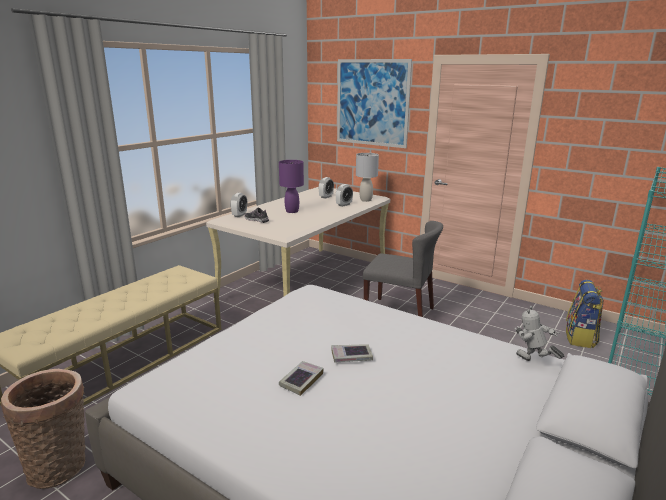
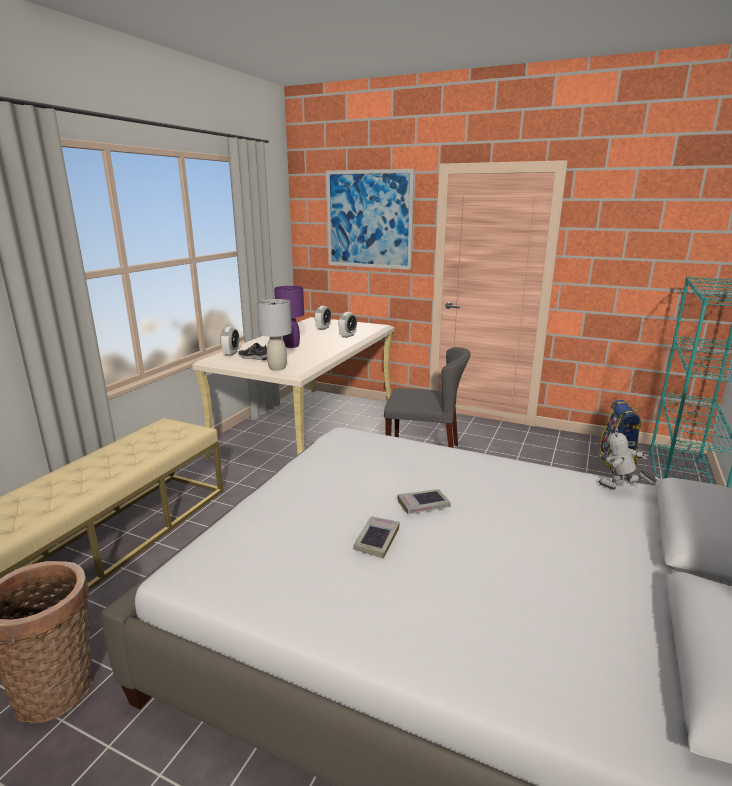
camera: 10 degrees left, 0 degrees up
(365, 200) = (369, 329): grey table lamp -> grey table lamp (277, 368)

